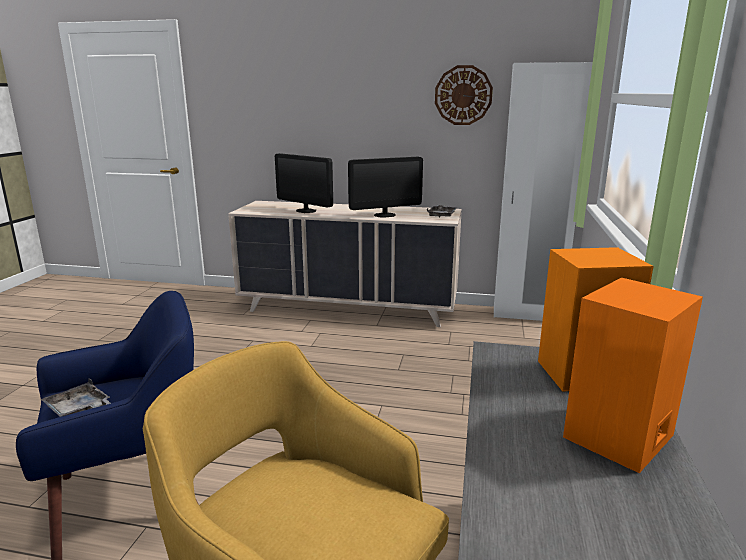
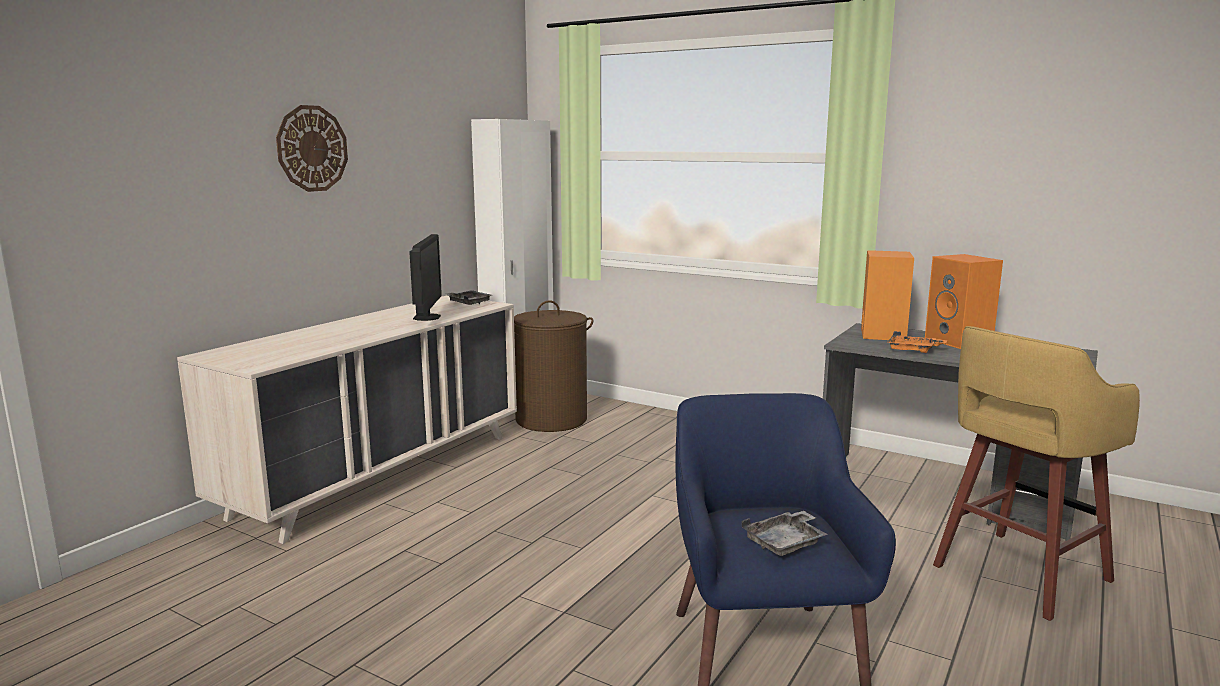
camera: 70 degrees left, 5 degrees down
(306, 211) = (329, 340): monitor -> none
(463, 95) = (432, 155): wall clock -> wall clock (312, 148)
(498, 335) = (551, 419): none -> brown laundry basket
(506, 396) = (913, 350): none -> orange tray

